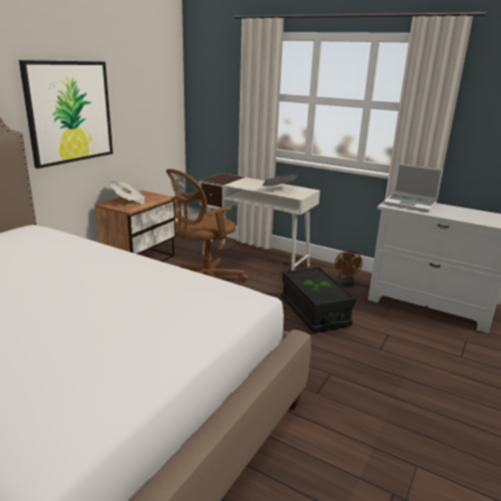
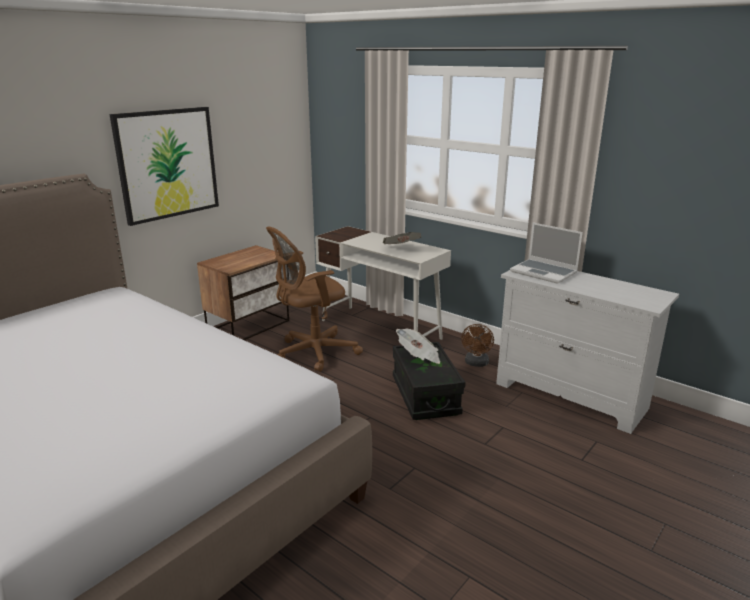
camera: 10 degrees right, 0 degrees up
(129, 201) = (235, 259): newspaper -> newspaper (419, 357)

